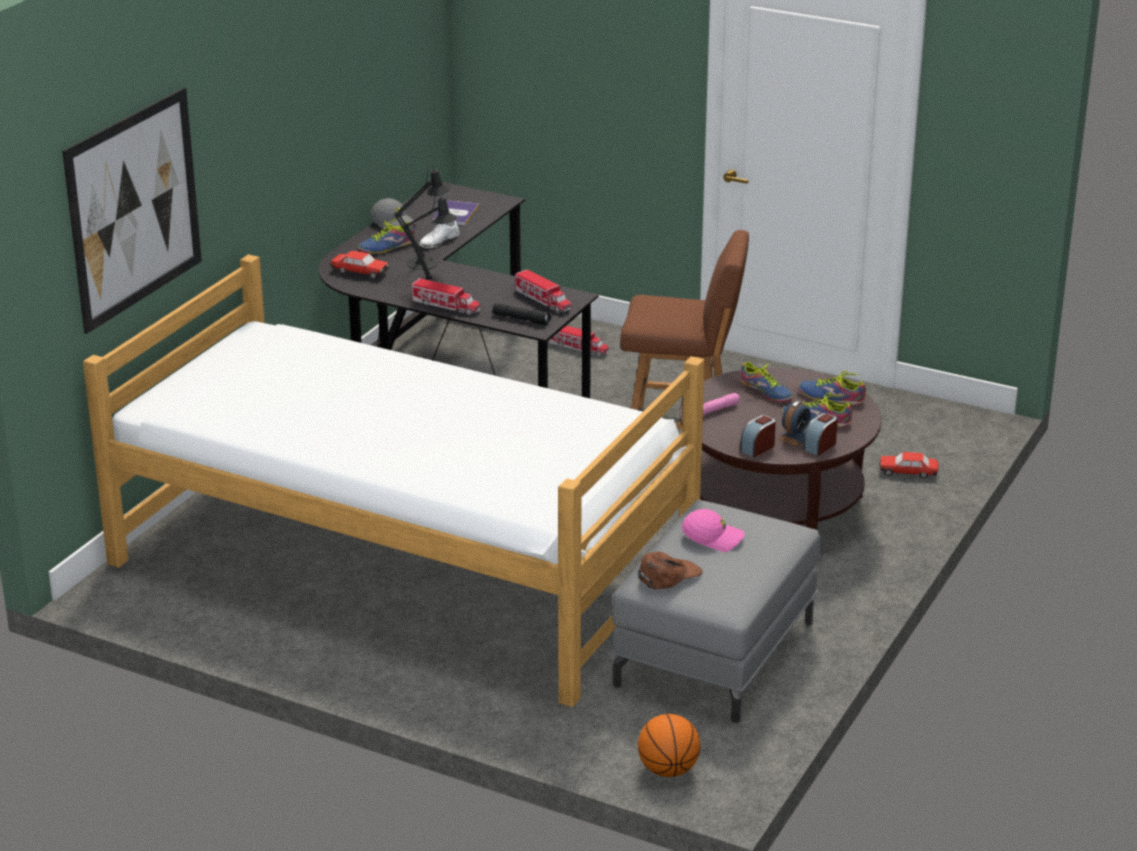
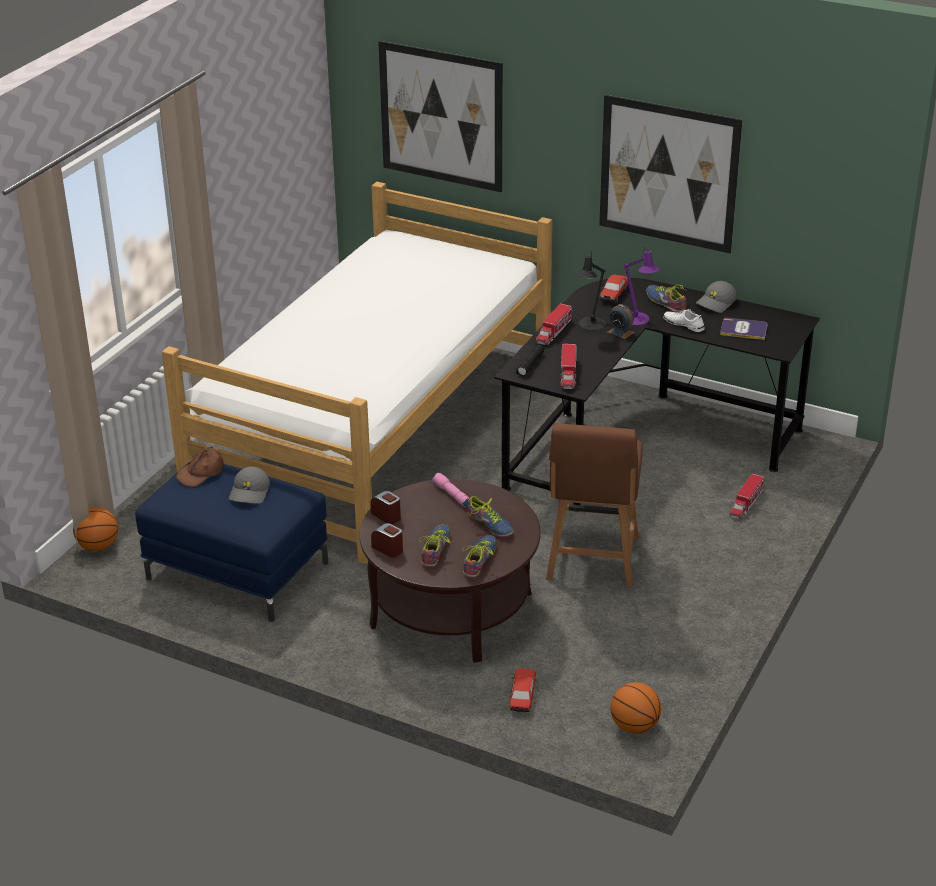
camera: 90 degrees right, 5 degrees up
(323, 116) = (668, 174): none -> picture
(426, 262) = (638, 320): black table lamp -> purple table lamp
(543, 300) = (568, 374): toy truck -> toy truck turned 45 degrees counterclockwise
(669, 575) = (201, 472): brown cap -> brown cap turned 75 degrees clockwise
(713, 537) = (250, 492): pink cap -> grey cap
(714, 652) = (238, 570): grey ottoman -> blue ottoman
(766, 391) = (490, 524): shoe -> shoe turned 90 degrees counterclockwise
(795, 437) = (405, 536): alarm clock -> alarm clock (620, 332)
(938, 419) = (634, 726): none -> basketball

